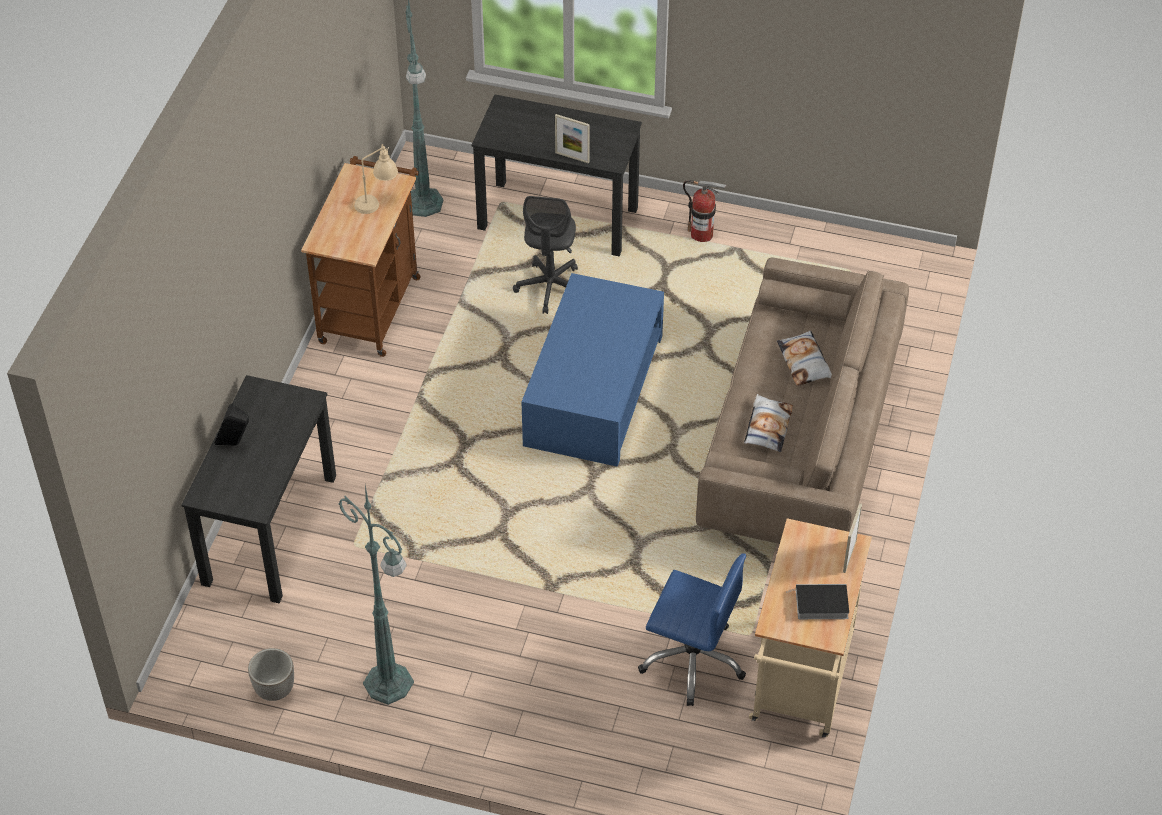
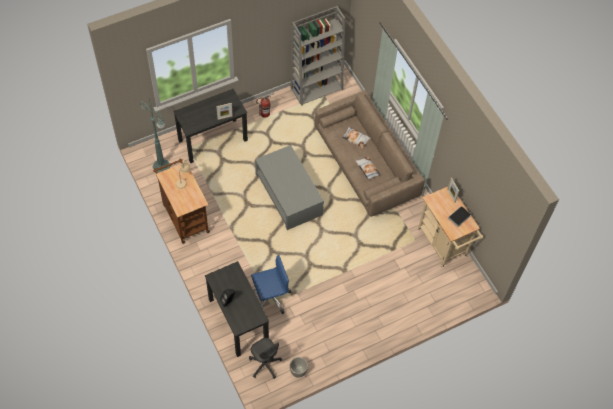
camera: 45 degrees left, 10 degrees up
(390, 685) = (331, 340): green floor lamp -> none
(550, 287) = (237, 167): grey office chair -> grey office chair (265, 364)
(594, 391) = (288, 194): blue coffee table -> grey coffee table
(692, 660) = (407, 261): blue office chair -> blue office chair (270, 297)
(850, 252) = (317, 88): none -> grey bookcase

